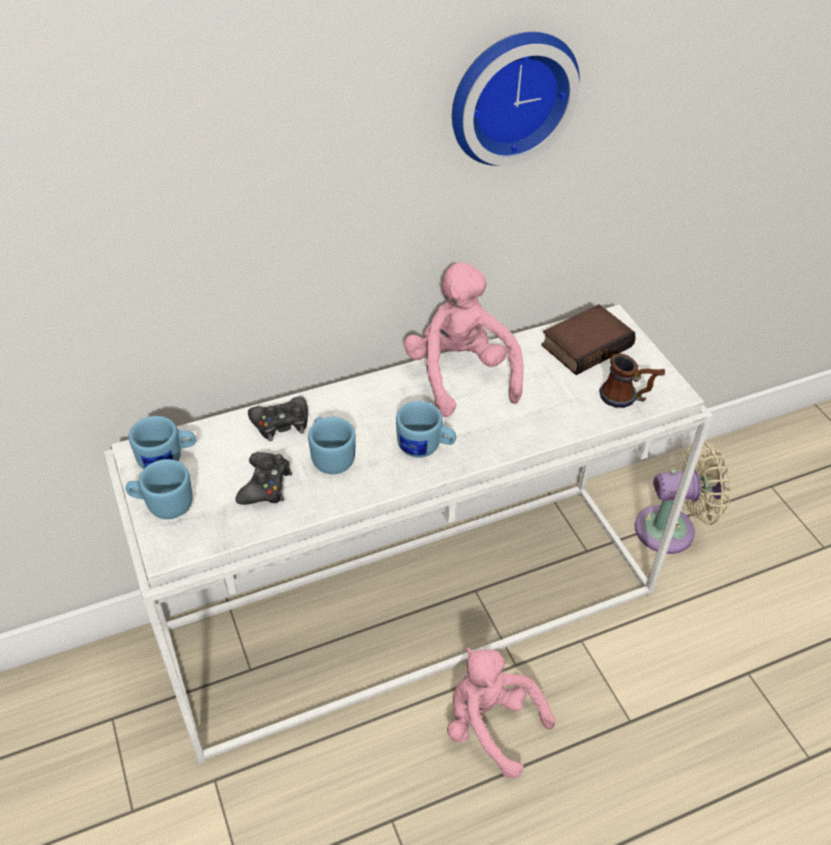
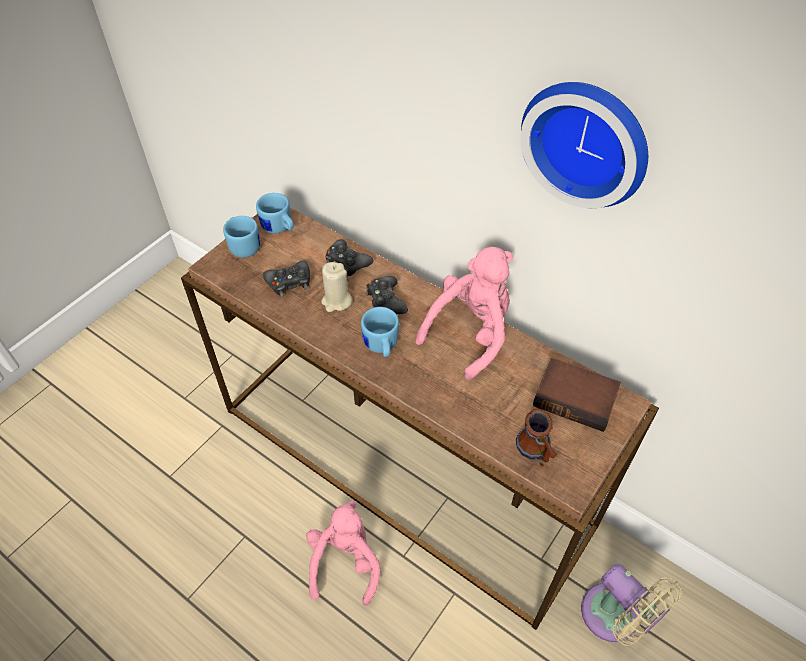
camera: 60 degrees right, 5 degrees up
(331, 456) = (336, 301): blue mug -> beige candle
(365, 417) = (385, 301): none -> black game controller
(413, 607) = (406, 465): white console table -> brown console table

